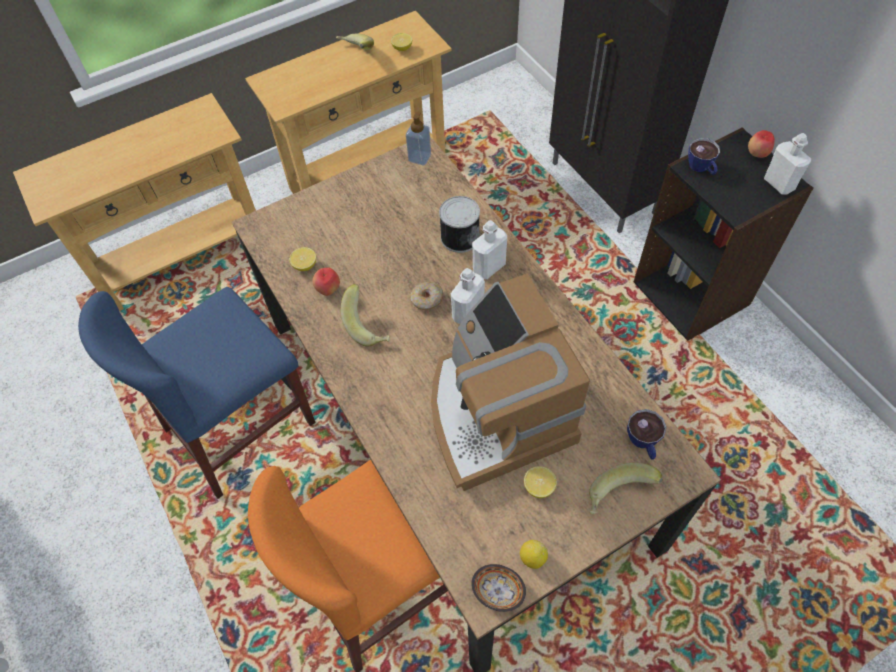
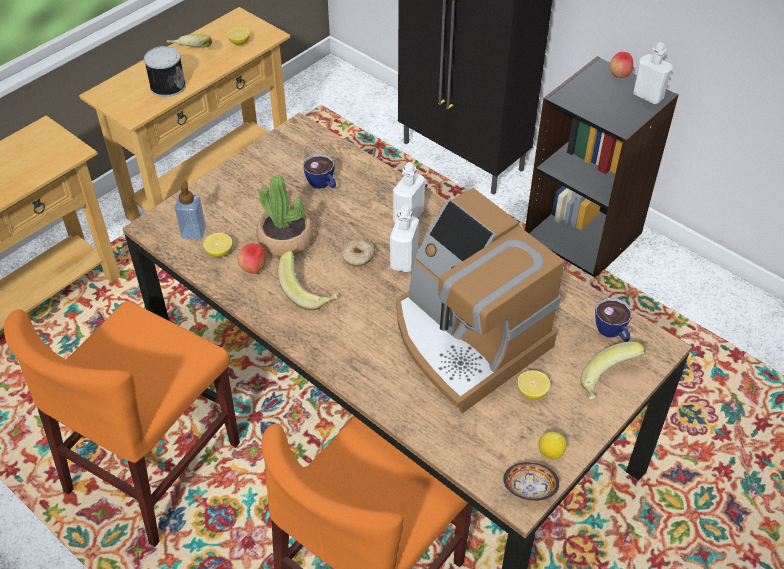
camera: 20 degrees left, 10 degrees down
(240, 426) = (154, 467): blue chair -> orange chair
(367, 266) = (286, 240): none -> potted plant
(419, 158) = (300, 135): soap dispenser -> soap dispenser (193, 232)
(459, 236) = (368, 196): can -> can (167, 86)
(701, 168) = (575, 95): cup -> cup (323, 184)

